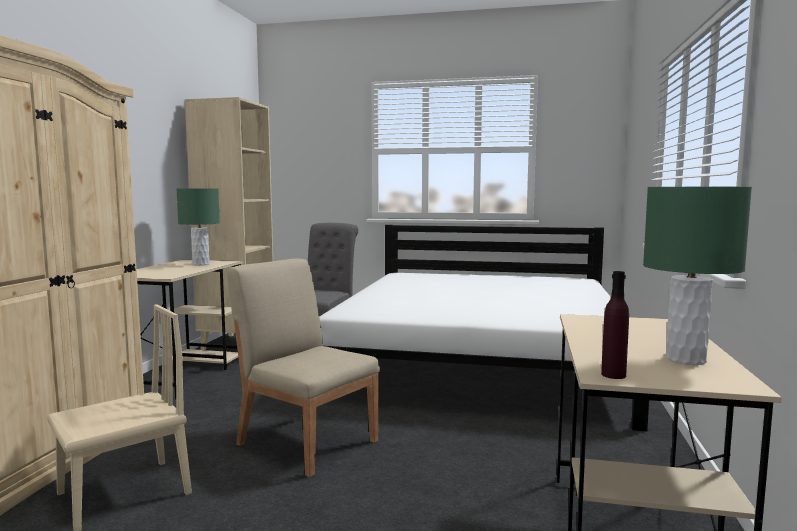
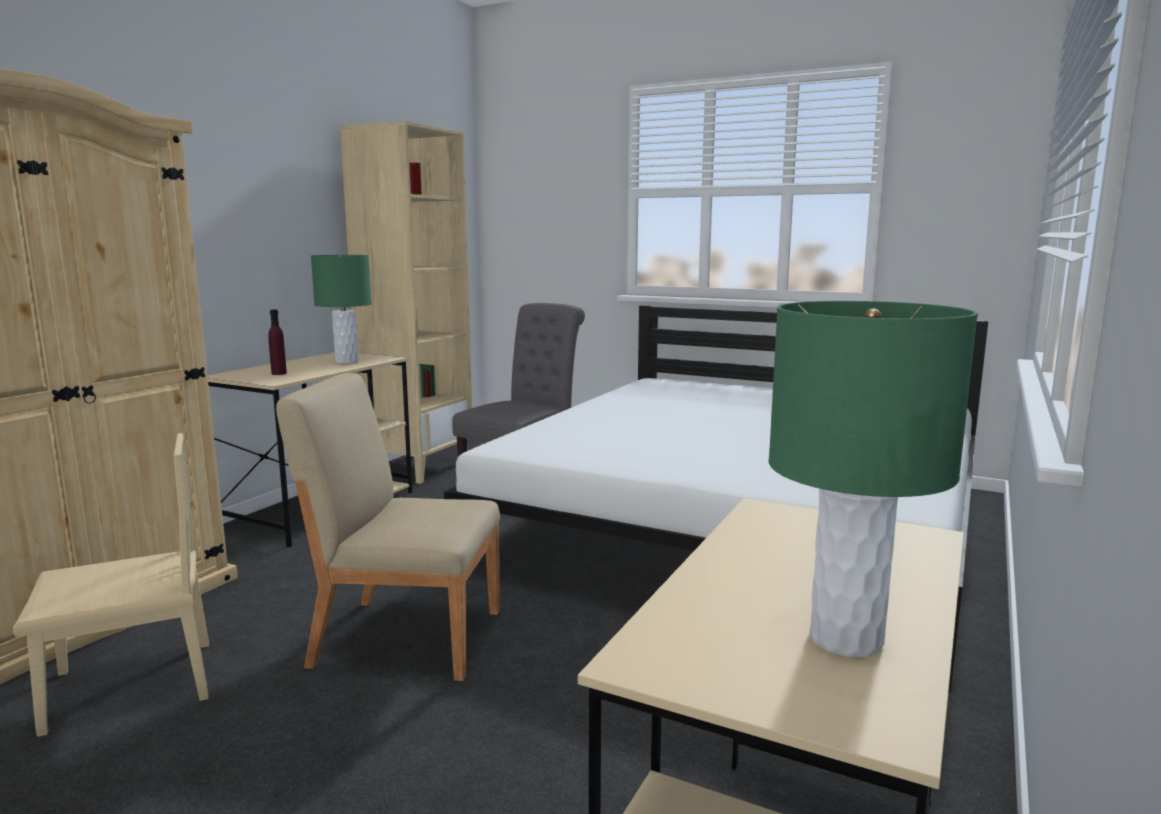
camera: 15 degrees right, 5 degrees up
(307, 441) = (406, 637): beige chair -> beige chair turned 45 degrees counterclockwise
(613, 375) = (660, 662): purple bottle -> purple bottle (279, 373)

